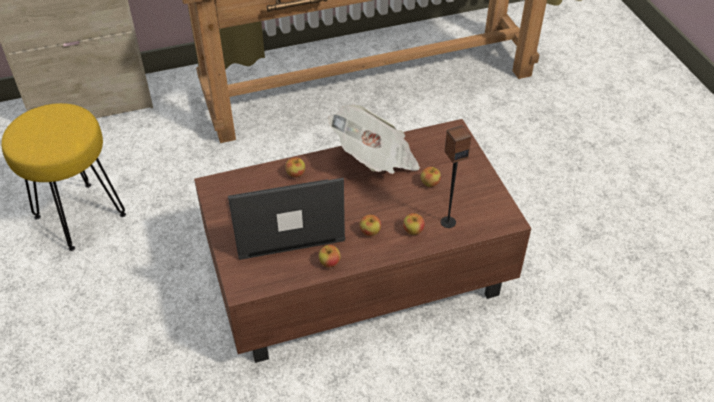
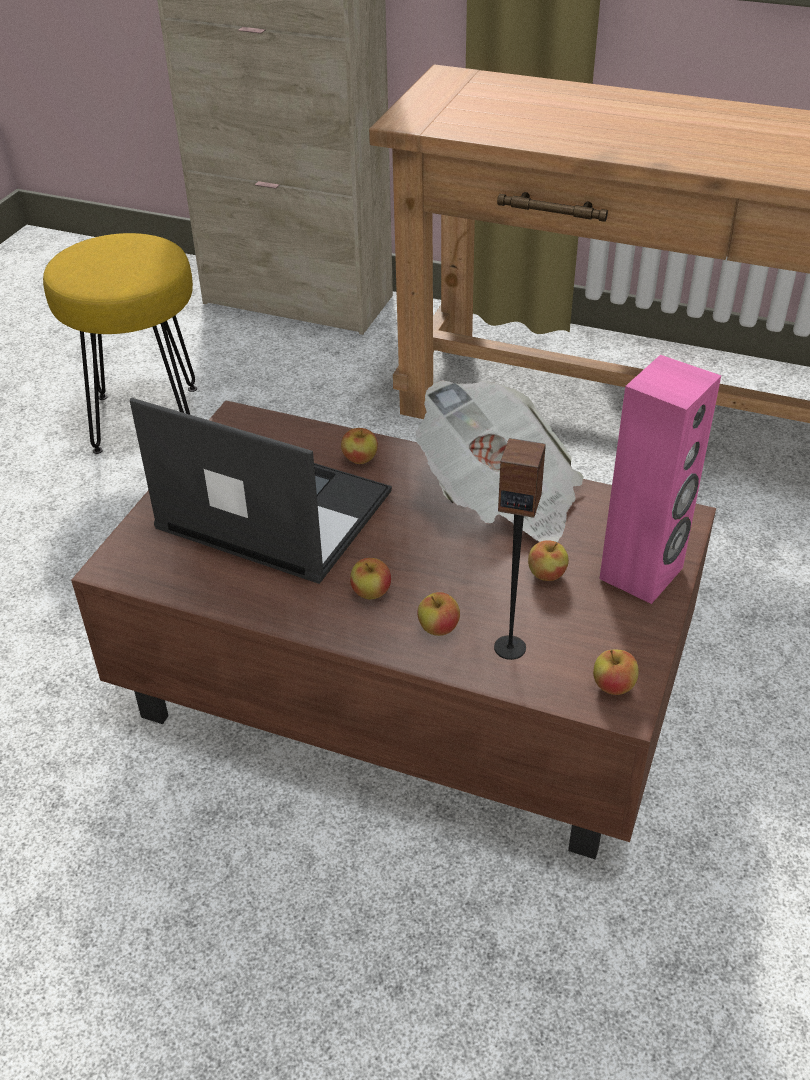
camera: 40 degrees right, 5 degrees down
(329, 263) = (263, 601): apple -> apple (613, 686)
(464, 162) = (642, 574): none -> pink speaker

